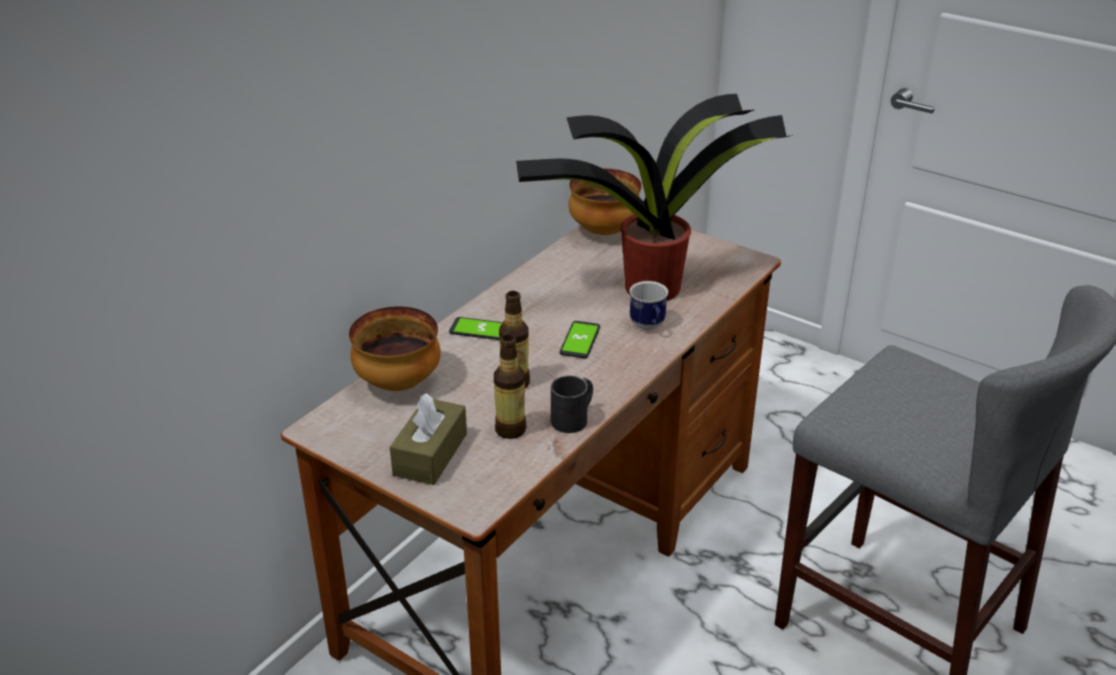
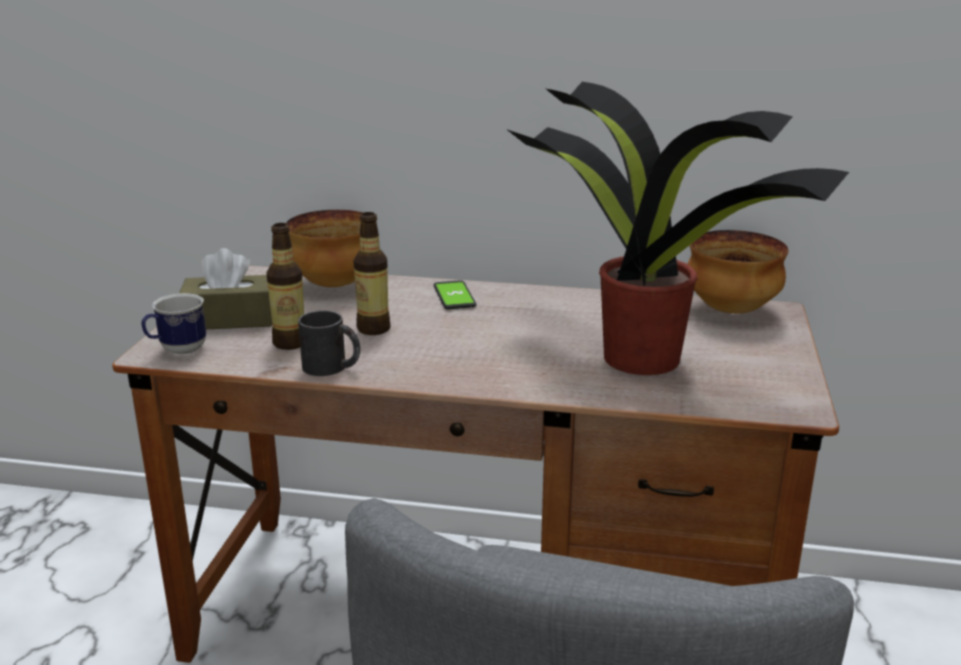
camera: 65 degrees right, 10 degrees down
(580, 340) = (482, 342): phone -> none
(649, 327) = (550, 372): mug -> mug (177, 350)

